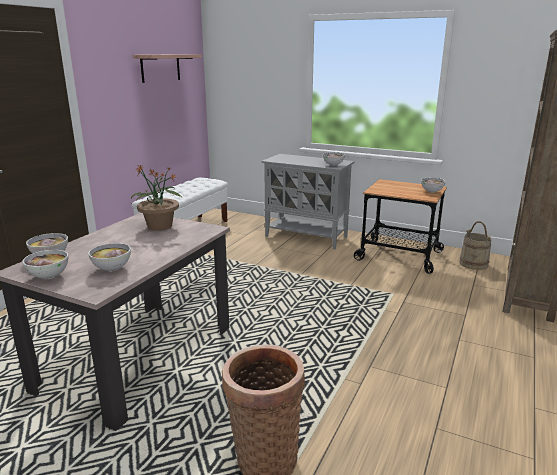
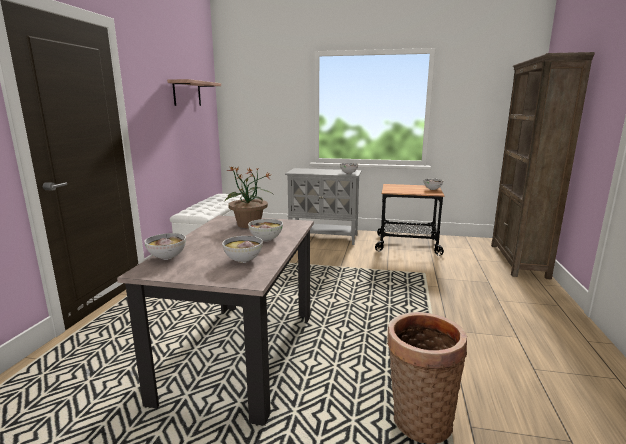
camera: 15 degrees left, 5 degrees down
(49, 276) = (185, 272): bowl -> bowl (266, 239)
(473, 263) = (466, 245): beige bucket -> none

